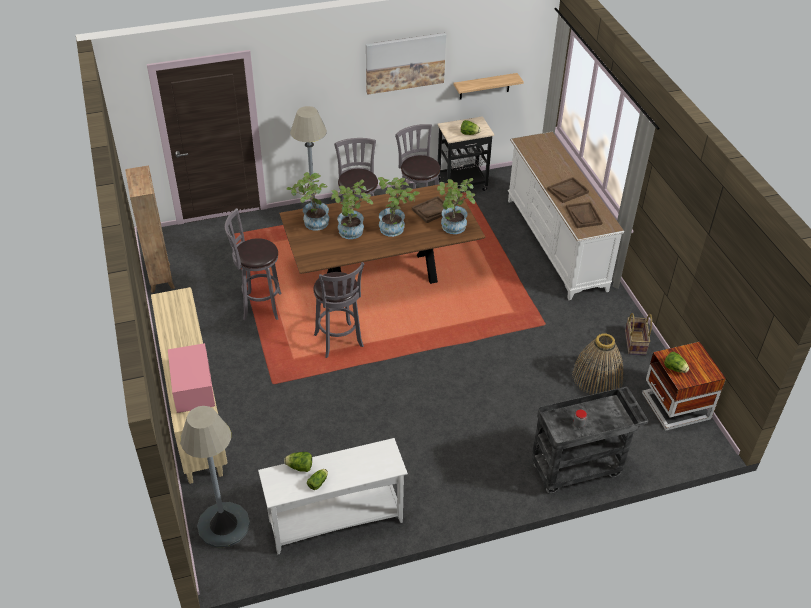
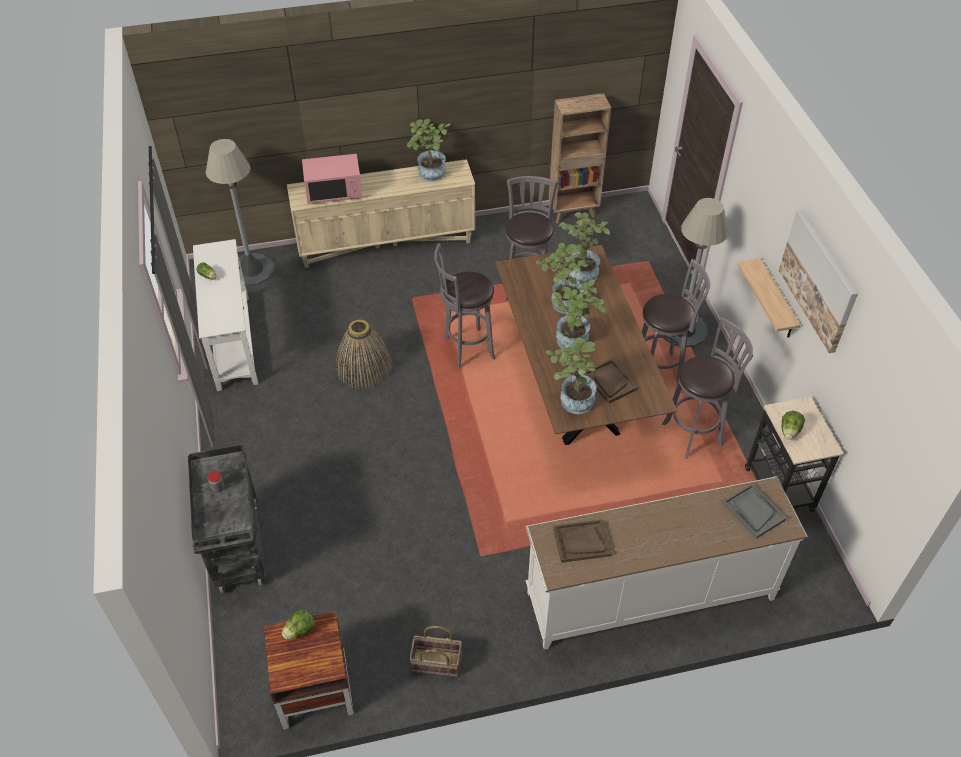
camera: 95 degrees right, 5 degrees up
(175, 319) = (429, 176): none -> potted plant
(300, 467) = (229, 264): lettuce -> none
(484, 86) = (861, 421): shelf -> shelf (776, 301)
(540, 148) = (753, 511): none -> grey tray
(567, 191) = (643, 531): brown tray -> none
(597, 377) = (379, 601): basket -> basket (364, 368)

